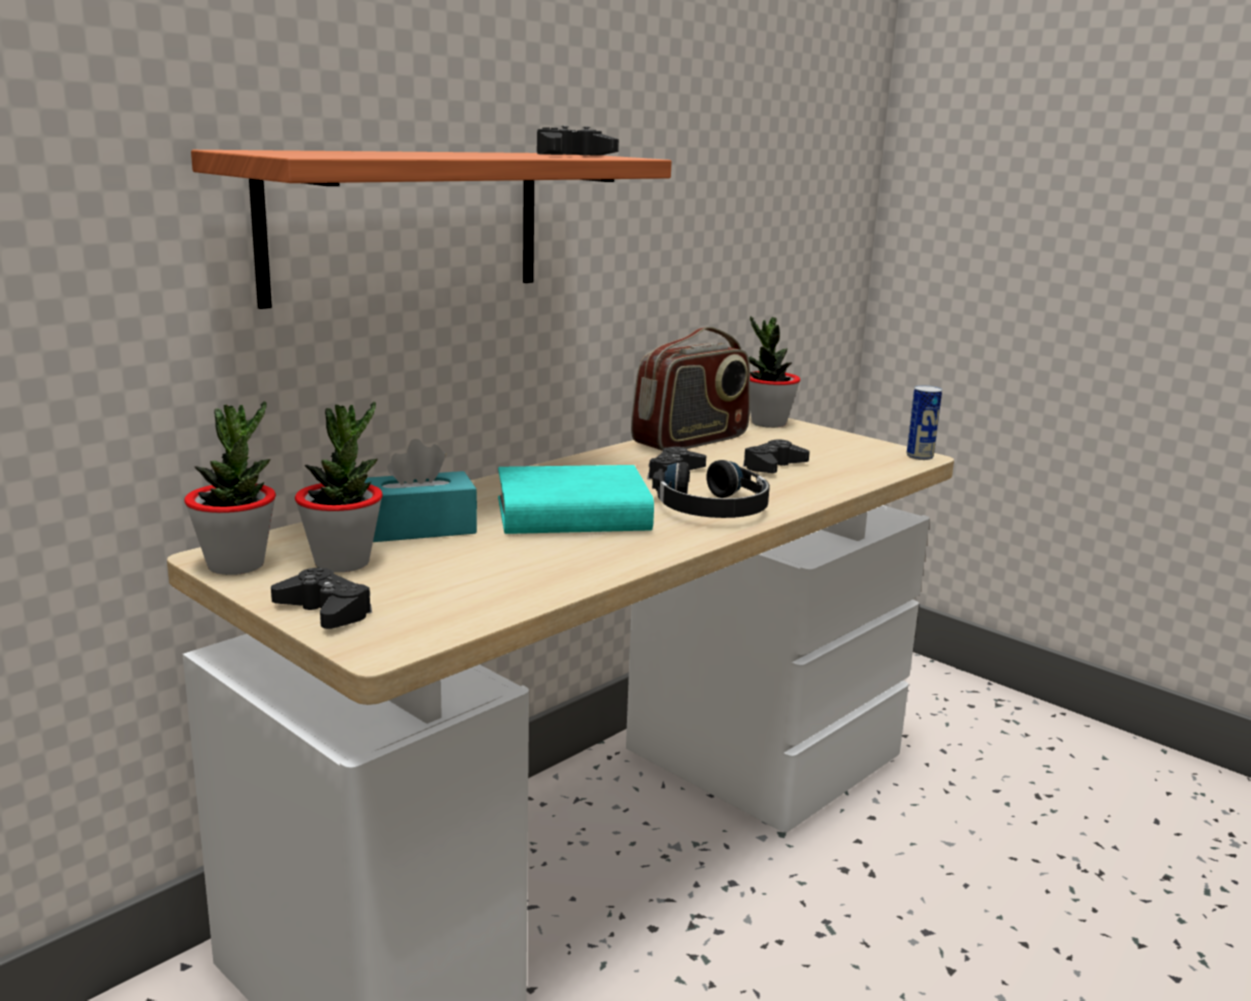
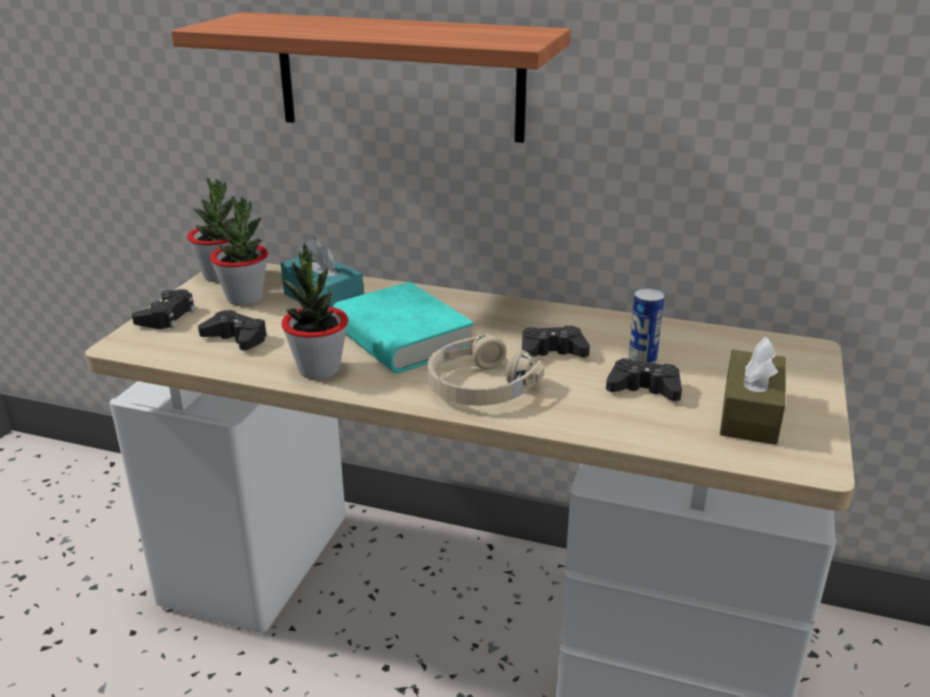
camera: 65 degrees right, 10 degrees up
(573, 155) = (475, 37): black game controller -> black game controller (236, 338)
(691, 440) = (669, 335): radio -> none
(712, 509) = (479, 386): black headphones -> beige headphones
(768, 423) = (795, 357): potted plant -> potted plant (319, 369)
(839, 452) = (750, 413): none -> brown tissue box
(919, 456) = (814, 465): can -> can (642, 361)

